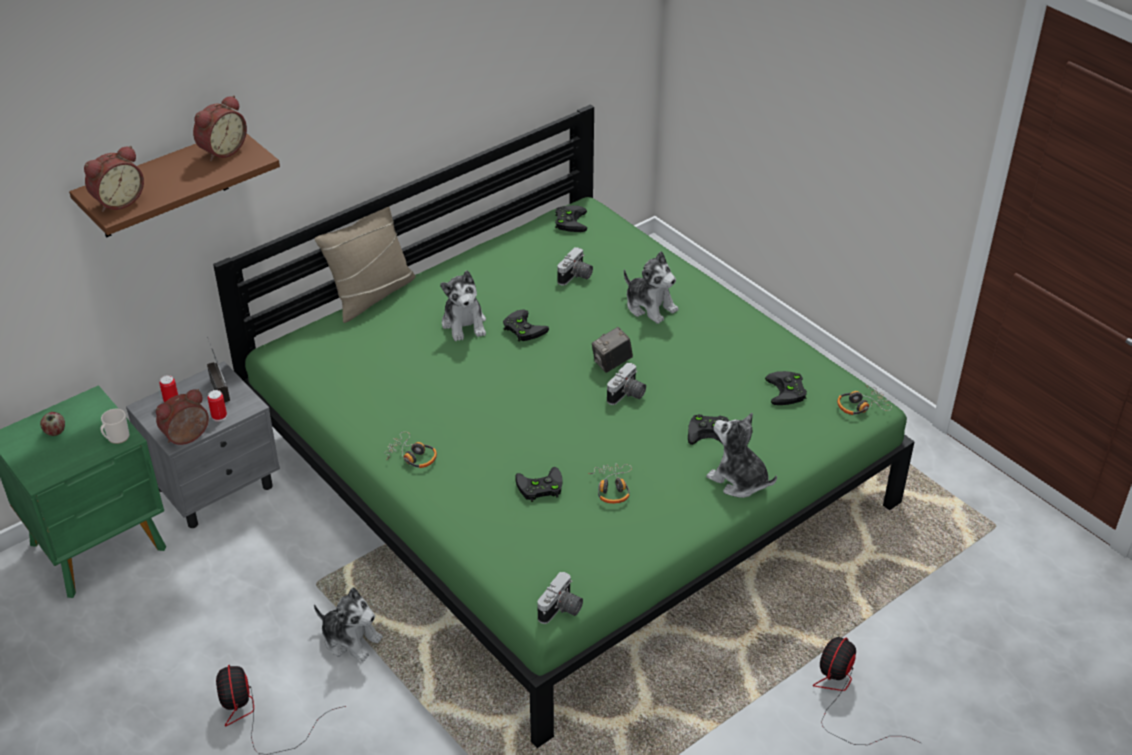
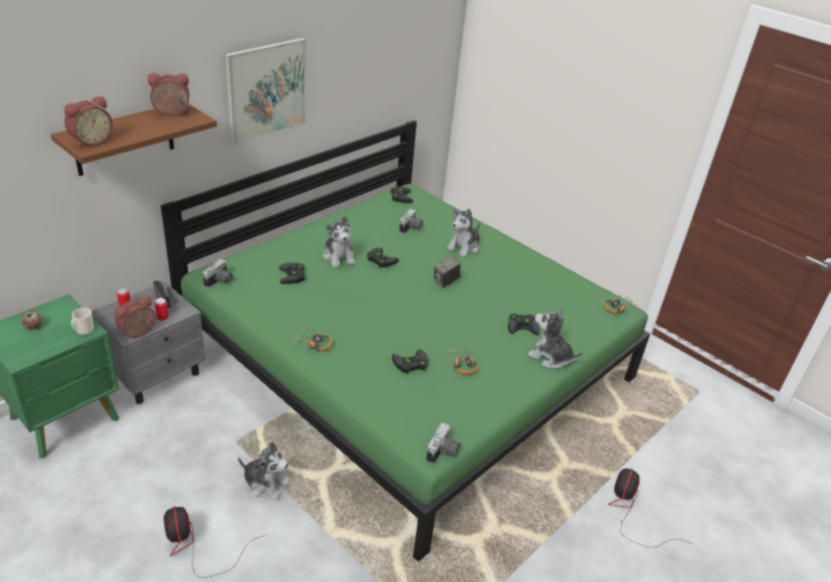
camera: 10 degrees left, 5 degrees down
(221, 150) = (172, 113): alarm clock -> alarm clock turned 135 degrees counterclockwise
(355, 96) = (266, 90): none -> picture
(371, 295) = (270, 238): beige pillow -> none
(627, 395) = (460, 302): camera -> camera (220, 282)
(650, 306) = (464, 247): plush toy -> plush toy turned 90 degrees clockwise
(788, 391) = (568, 299): black game controller -> black game controller (293, 276)

